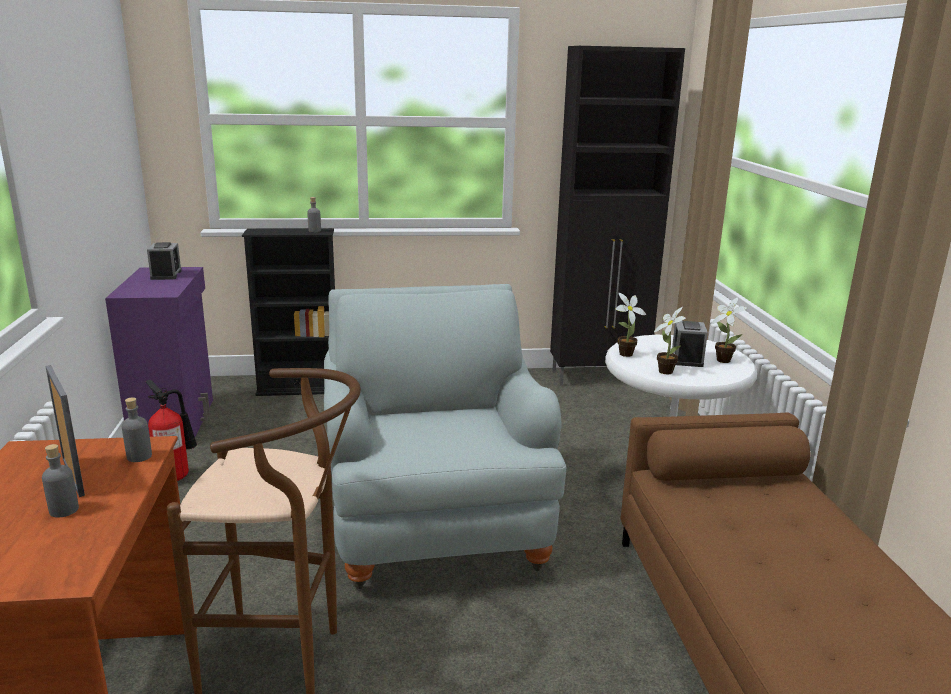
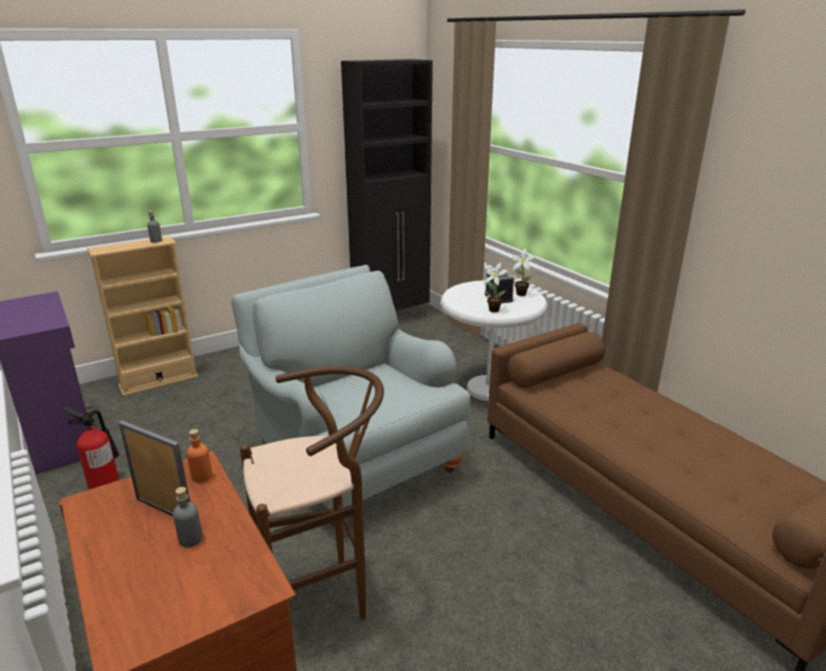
camera: 25 degrees left, 5 degrees up
(139, 456) = (202, 476): grey bottle -> orange bottle
(166, 275) = (30, 306): alarm clock -> none
(299, 389) = (159, 381): black bookcase -> beige bookcase
(623, 354) = (456, 303): potted plant -> none

